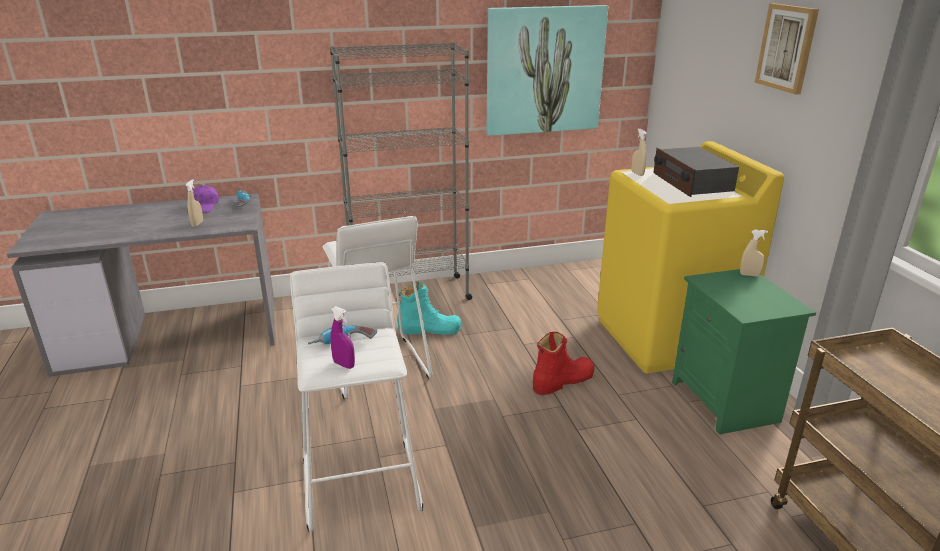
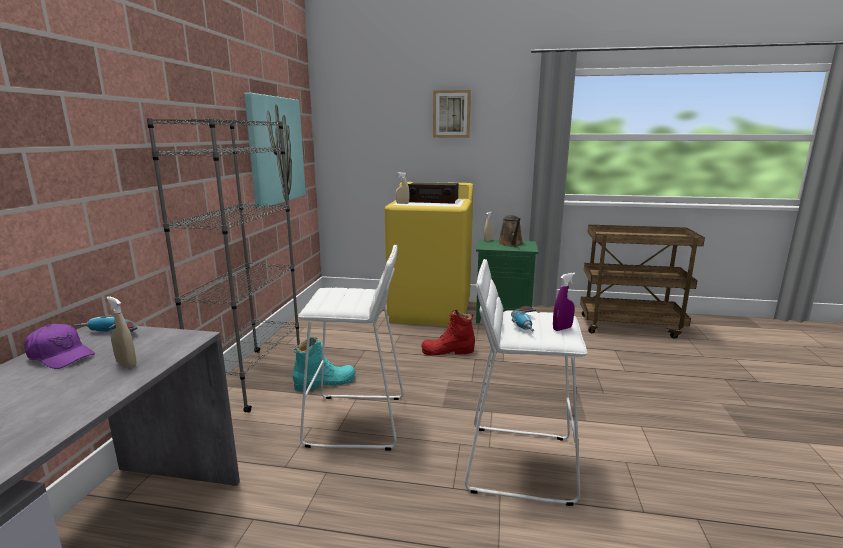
camera: 65 degrees left, 10 degrees down
(429, 329) = (325, 383): turquoise boot -> turquoise boot turned 45 degrees clockwise
(563, 381) = (448, 351): red boot -> red boot turned 90 degrees counterclockwise
(756, 295) = (511, 244): none -> brown watering can

